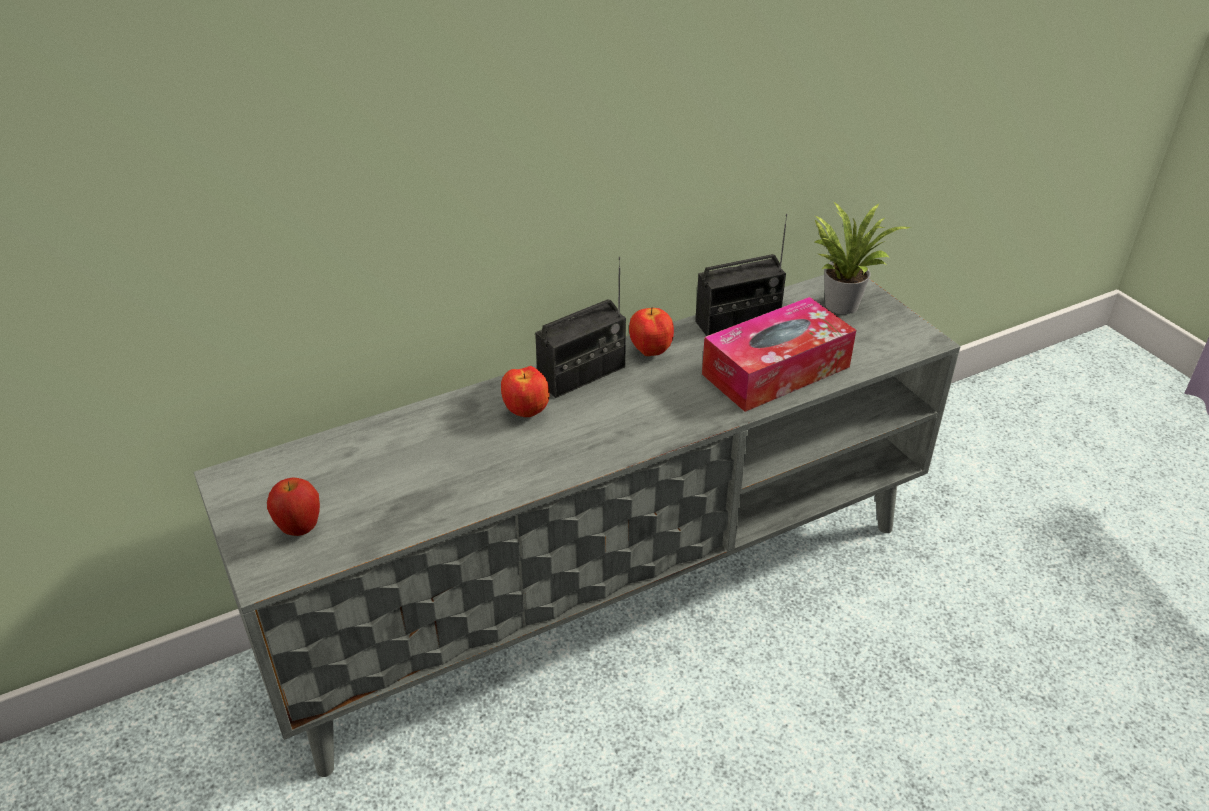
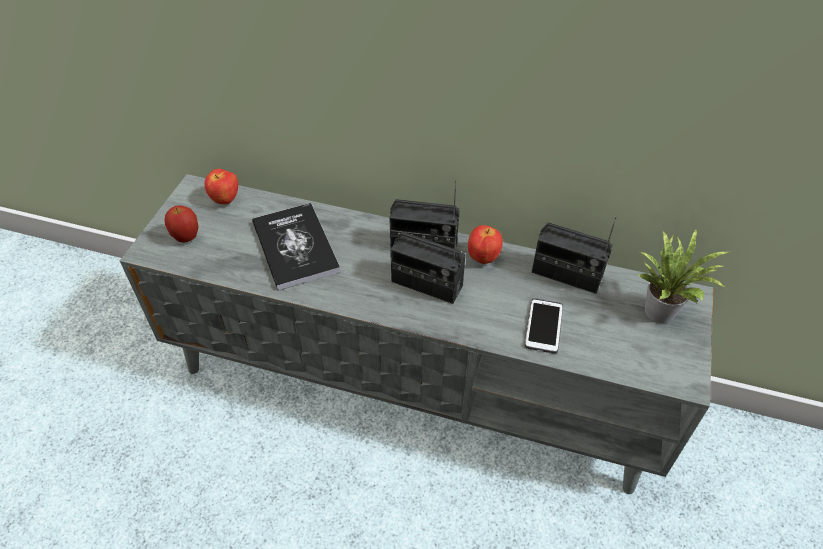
camera: 45 degrees right, 10 degrees up
(449, 456) = (295, 247): none -> book
(527, 412) = (364, 248): apple -> apple (225, 200)
(632, 403) = (426, 284): none -> radio
(776, 370) = (543, 326): tissue box -> phone

